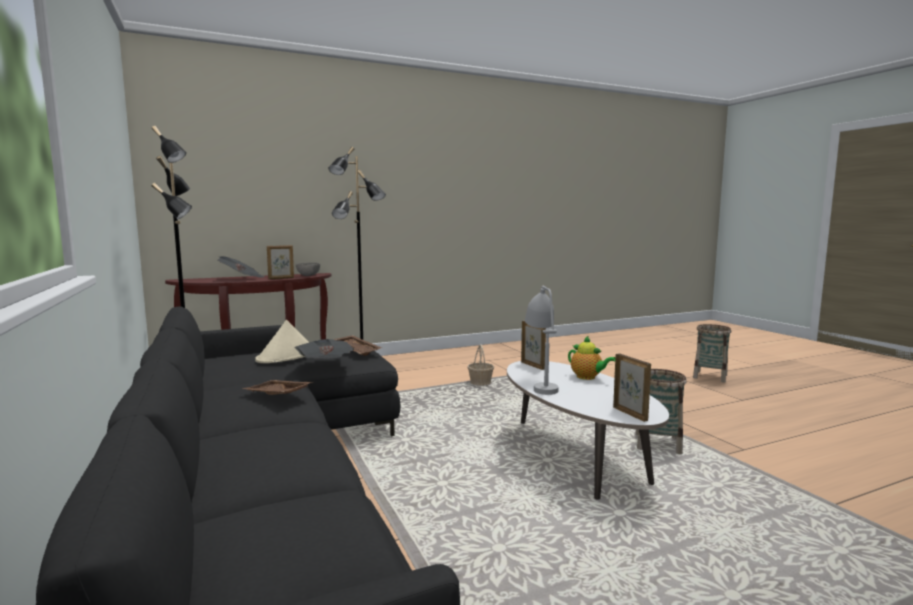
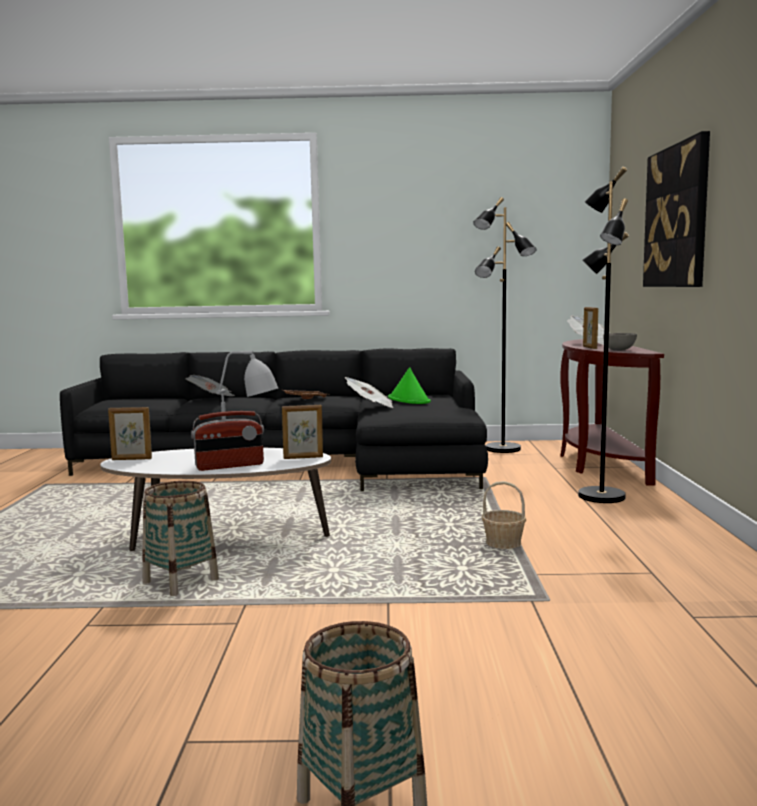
camera: 115 degrees right, 0 degrees up
(276, 457) = (212, 399): none -> newspaper
(287, 356) = (409, 400): beige hat -> green hat
(321, 181) = (677, 217): none -> picture
(357, 351) = (410, 411): brown tray -> none
(588, 377) = (230, 466): teapot -> radio

